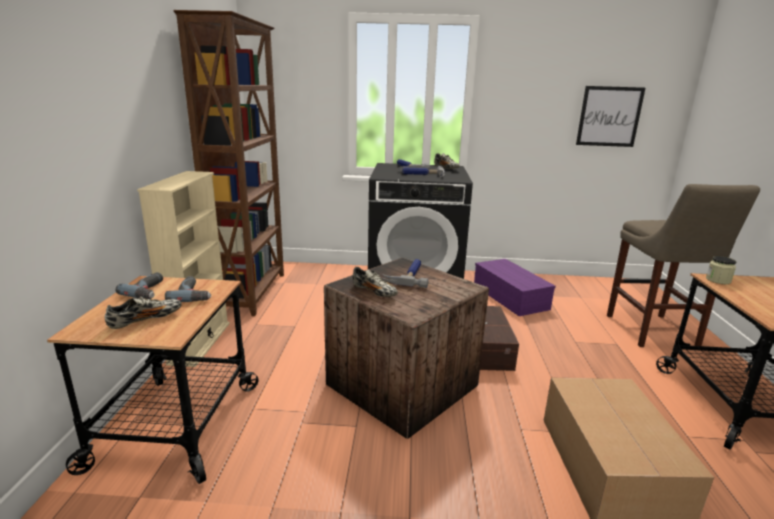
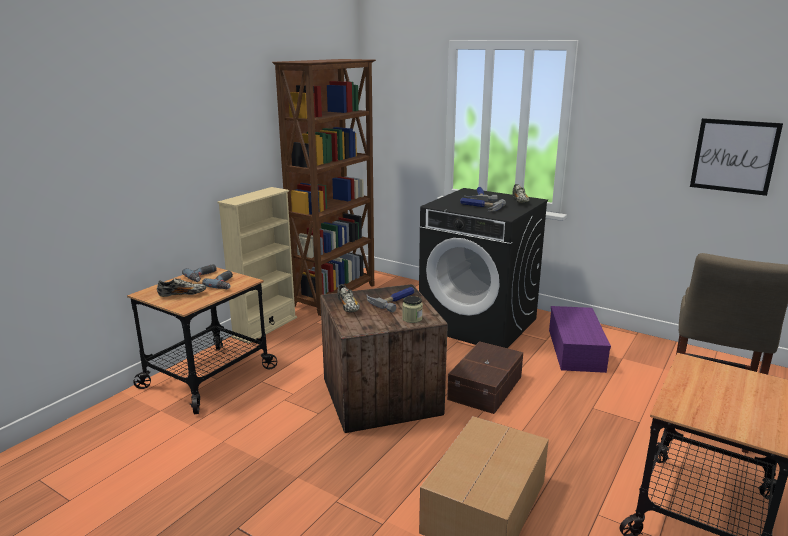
camera: 30 degrees right, 0 degrees up
(718, 280) = (694, 365): jar -> jar (412, 319)

